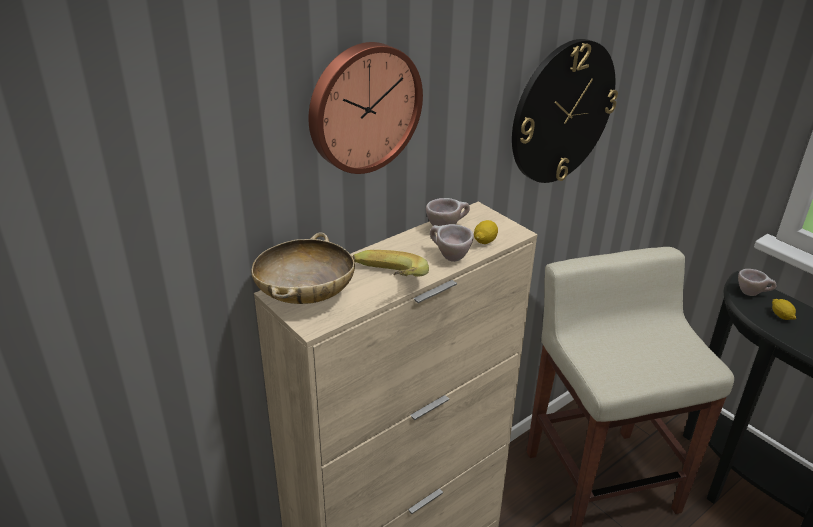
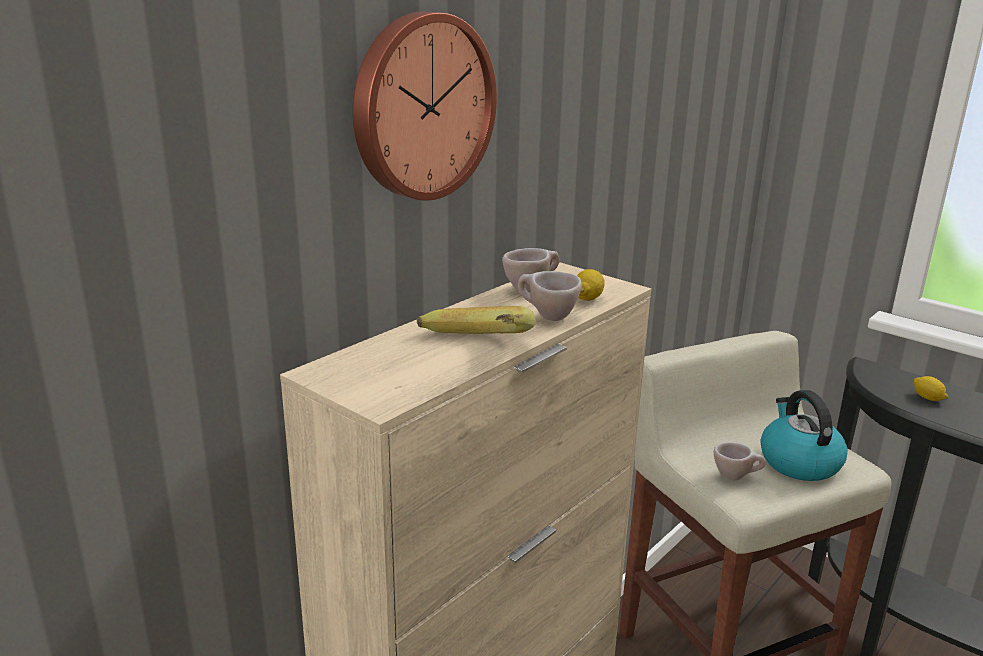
camera: 10 degrees left, 10 degrees down
(305, 295) = (359, 371): beige bowl -> none
(562, 112) = (644, 155): wall clock -> none
(663, 356) = (798, 462): none -> kettle
(752, 293) = (883, 377): beige cup -> beige cup (736, 477)

